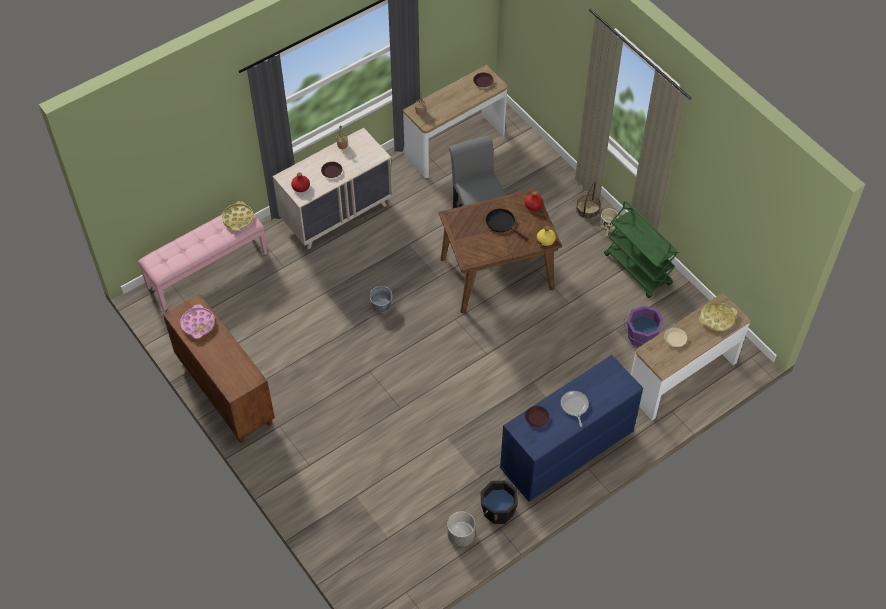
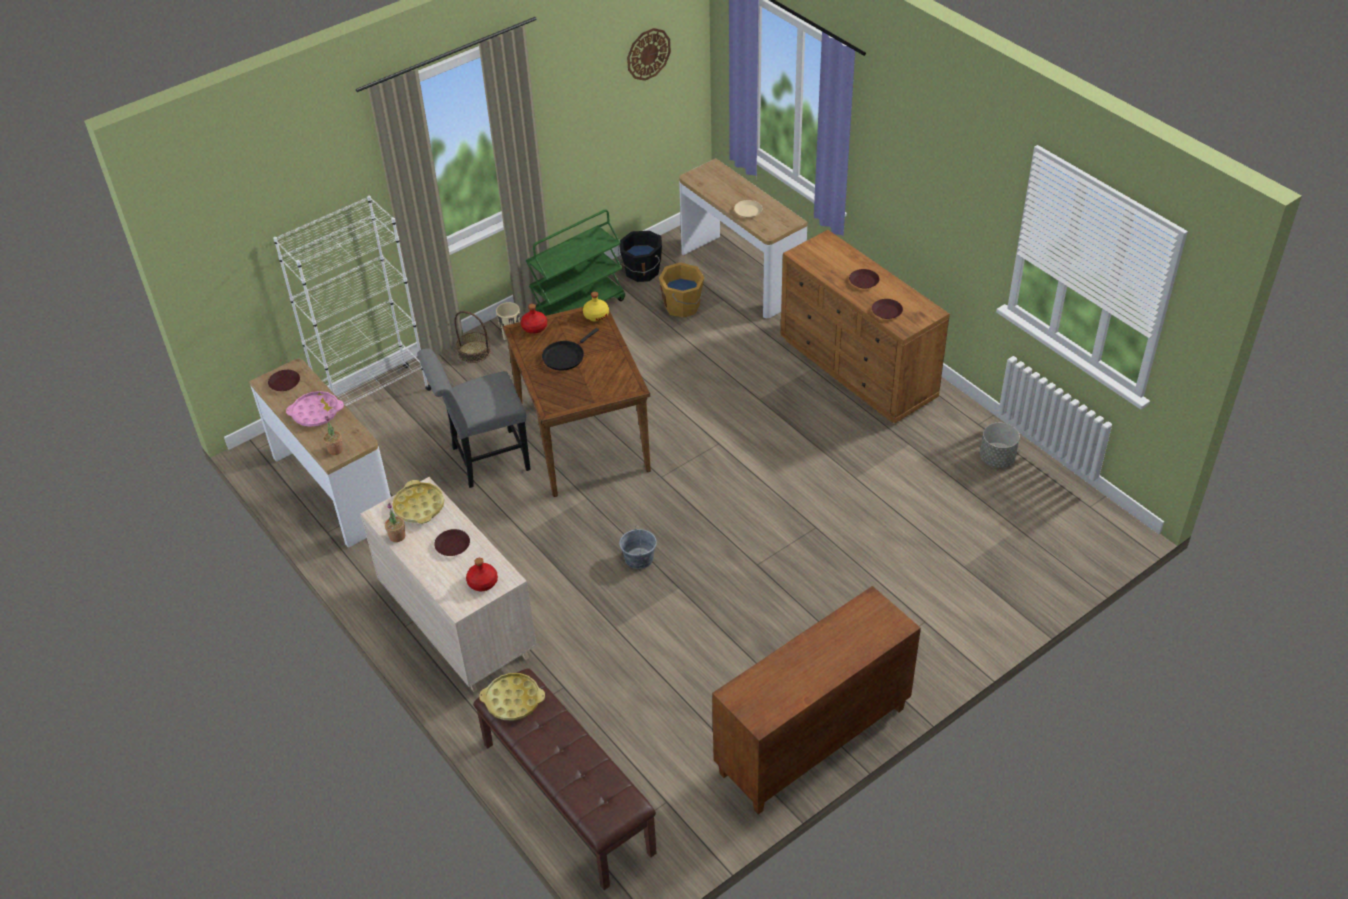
camera: 90 degrees left, 10 degrees down
(198, 324) = (775, 686): pink tray -> pink tray (316, 412)
(207, 269) = (566, 797): pink bench -> brown bench
(497, 510) = (954, 426): black bucket -> black bucket (641, 272)
(539, 158) = (375, 399): none -> white bookcase
(566, 451) = (858, 369): blue dresser -> brown dresser
(574, 406) = (864, 281): frying pan -> brown plate
(641, 337) = (683, 306): purple bucket -> orange bucket
(717, 318) = (715, 180): yellow tray -> yellow tray (419, 506)
(763, 215) = (648, 54): none -> wall clock

